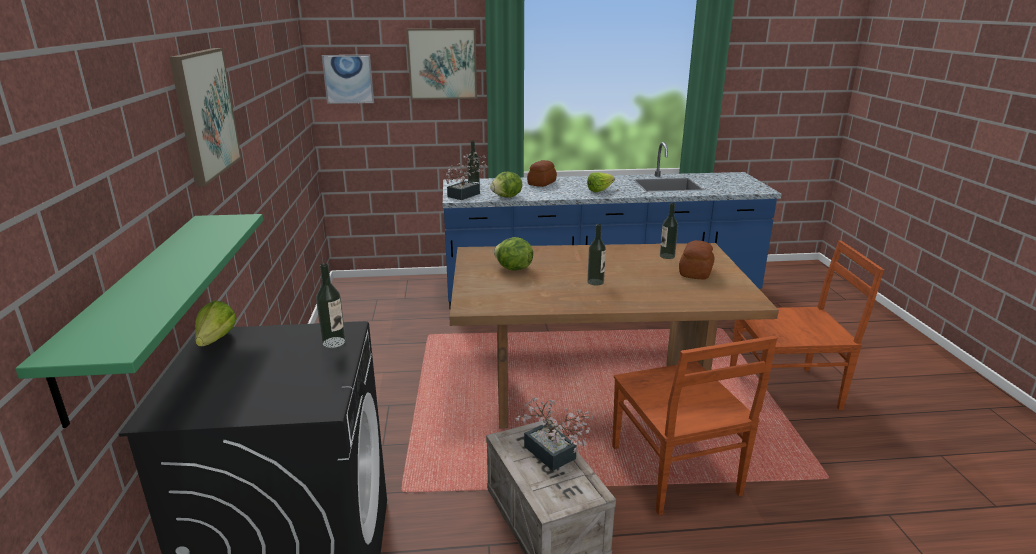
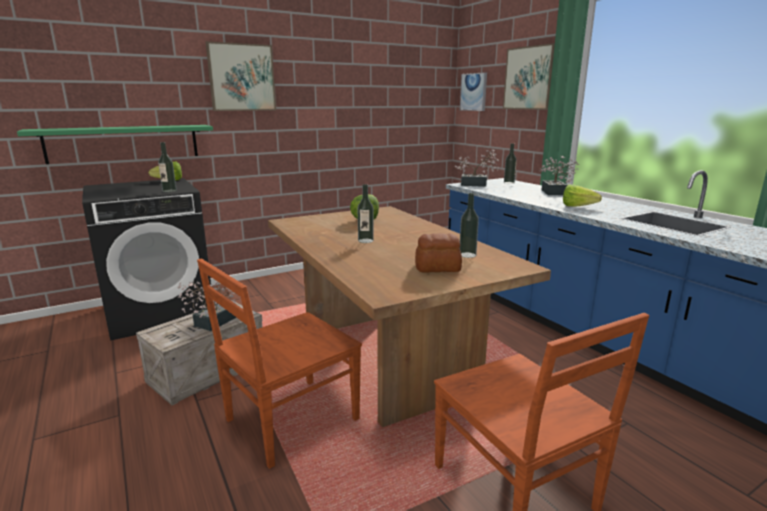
camera: 65 degrees right, 5 degrees down
(507, 197) = (492, 191): lettuce -> none
(541, 183) = (554, 193): bread -> potted plant

